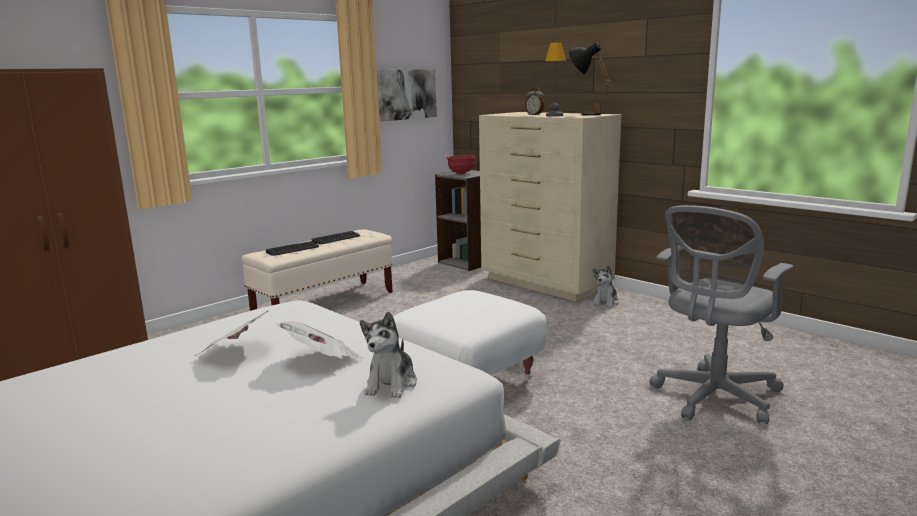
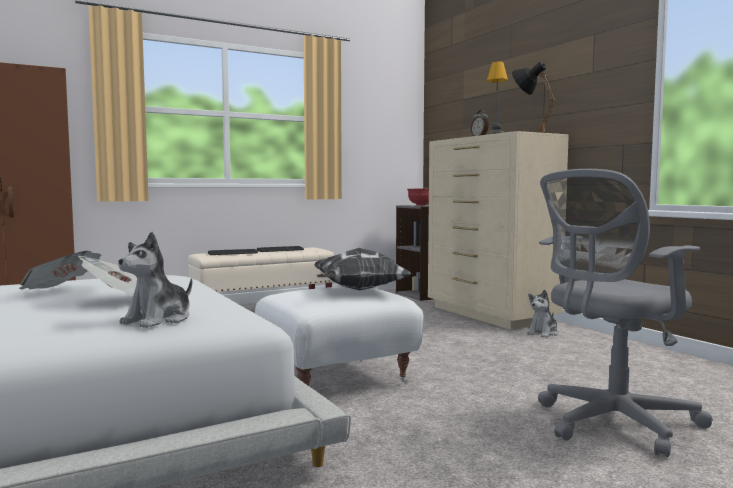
camera: 15 degrees right, 10 degrees down
(406, 94) = (374, 130): picture -> none
(484, 302) = (358, 290): none -> pillow

